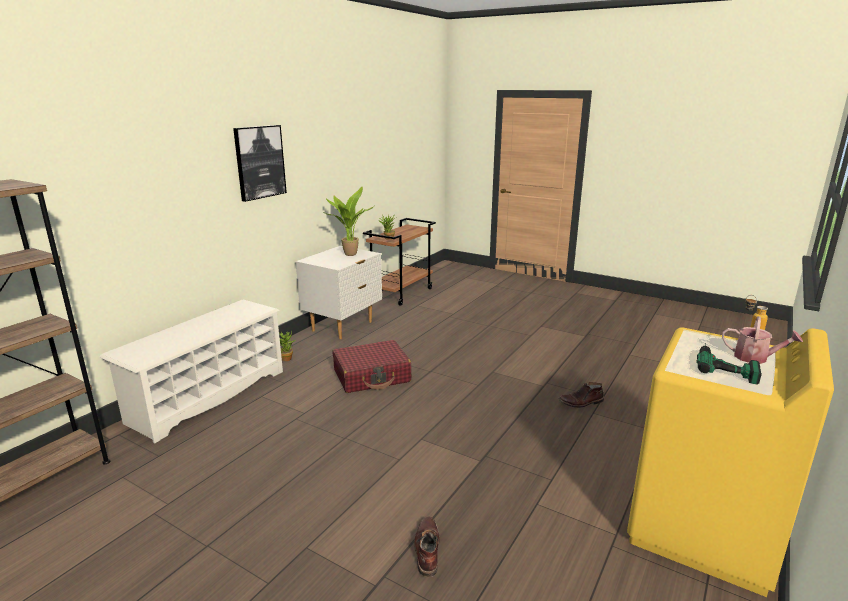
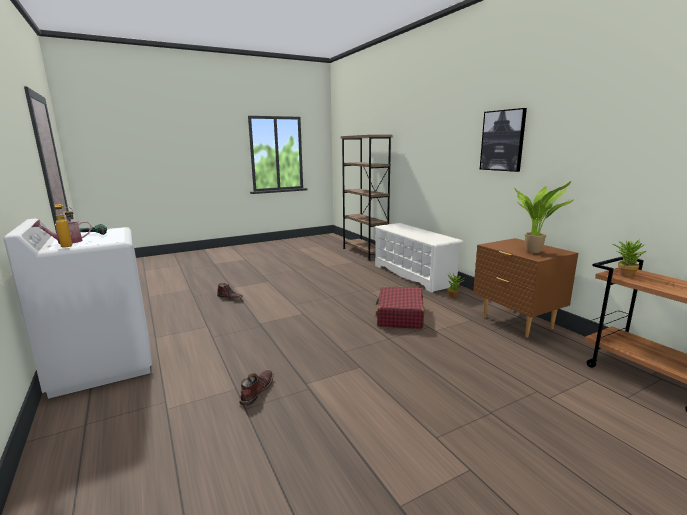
camera: 120 degrees right, 5 degrees down
(343, 326) = (516, 322): white nightstand -> brown nightstand
(703, 529) = (103, 364): yellow washing machine -> white washing machine

